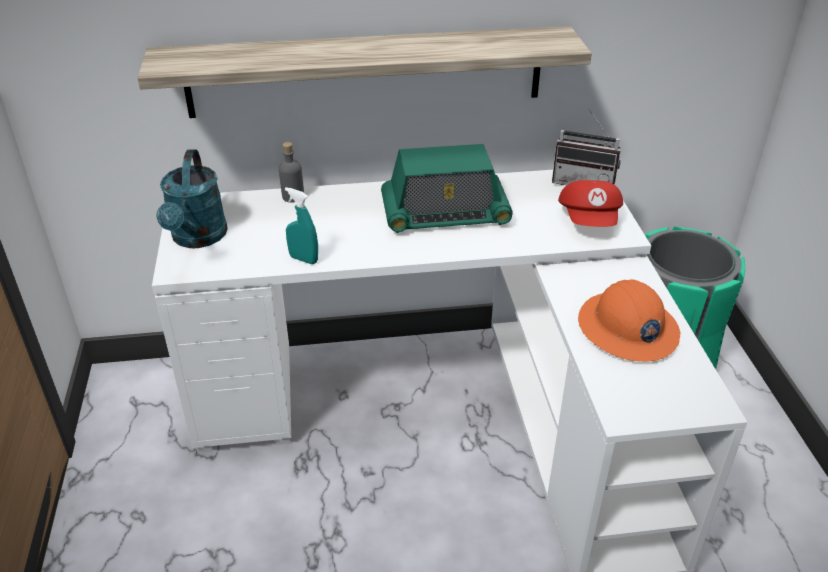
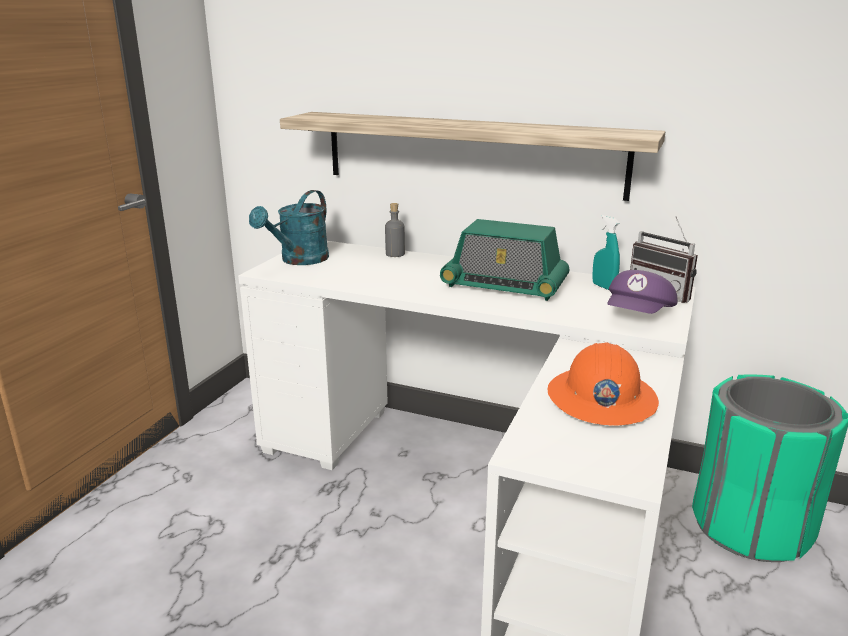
camera: 30 degrees right, 15 degrees down
(303, 259) = (357, 285): turquoise spray bottle -> turquoise spray bottle (603, 287)
(590, 220) = (639, 315): red cap -> purple cap

